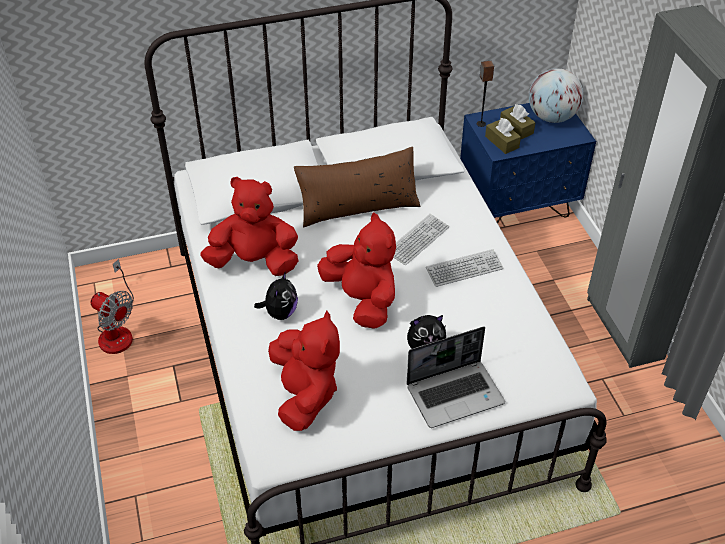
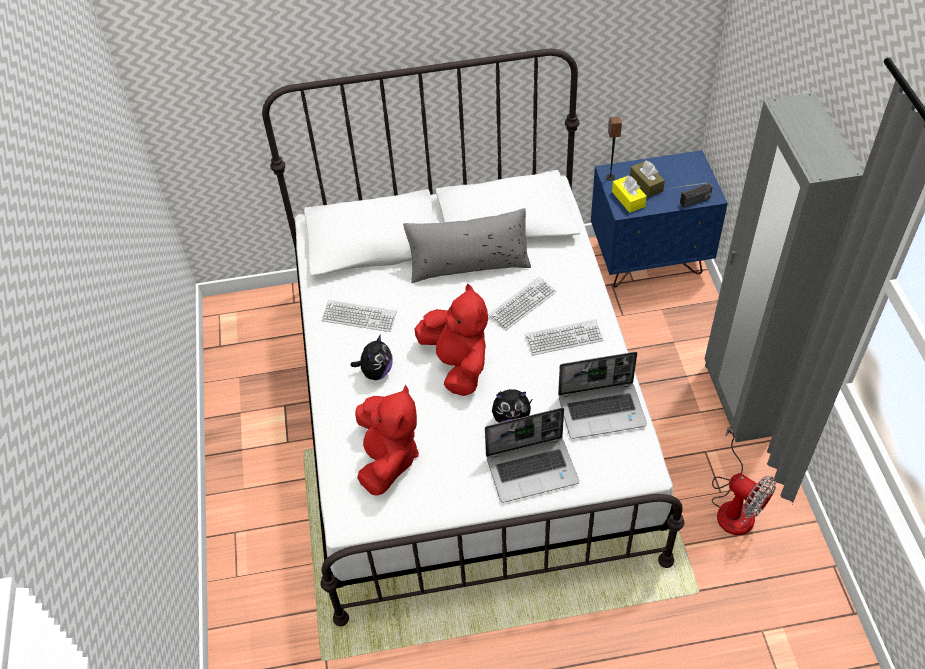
camera: 10 degrees right, 5 degrees up
(117, 330) = (236, 365): fan -> fan (734, 505)
(254, 262) = (359, 317): red plush toy -> keyboard
(358, 207) = (469, 264): brown pillow -> grey pillow
(502, 142) = (628, 199): brown tissue box -> yellow tissue box
(515, 333) = (602, 410): none -> laptop
(552, 117) = (685, 173): globe -> none
(559, 143) = (688, 204): none -> radio

